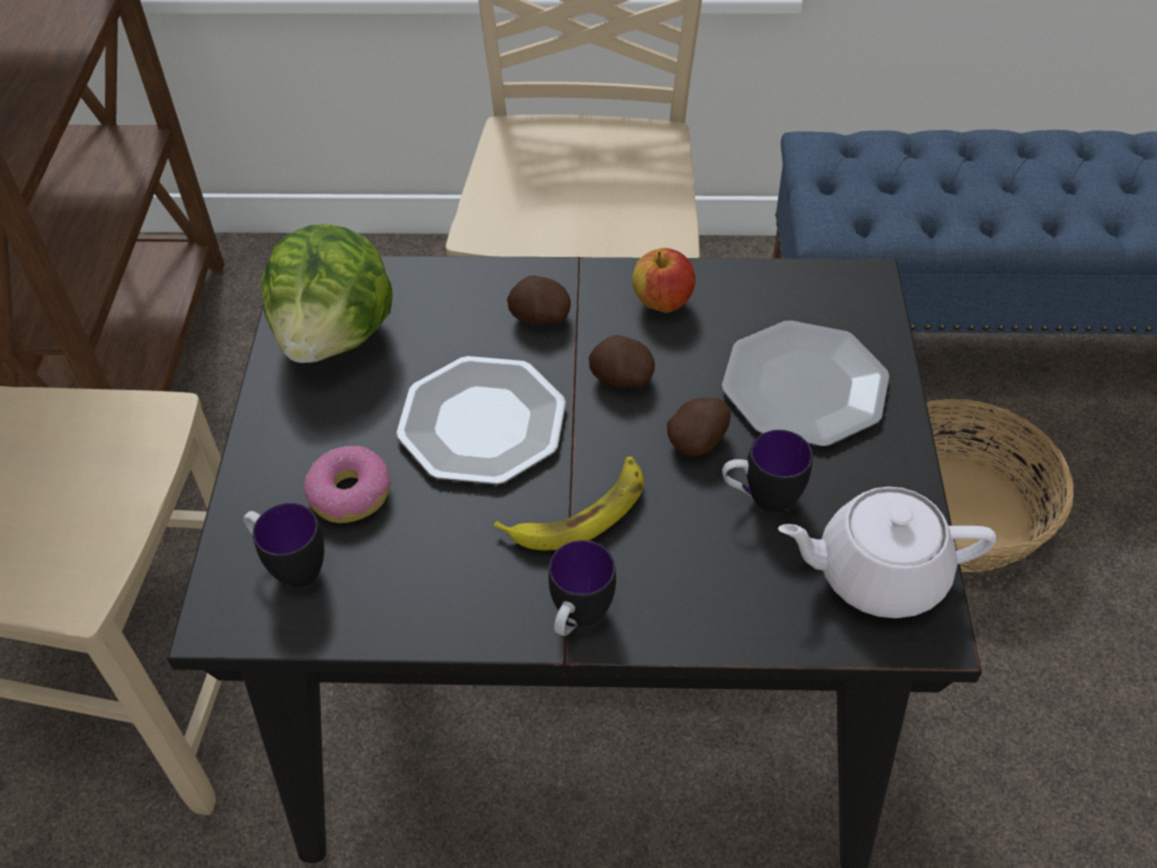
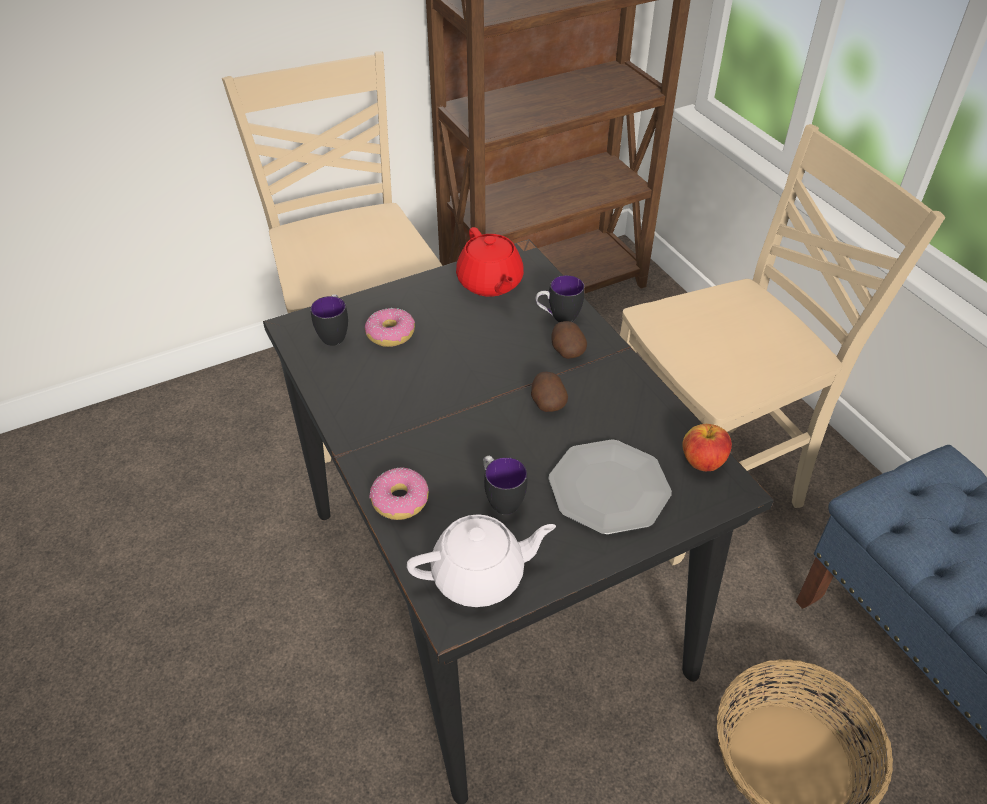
camera: 60 degrees right, 5 degrees down
(336, 336) = (490, 283): lettuce -> red teapot
(483, 423) = (471, 361): plate -> none
(578, 620) = (364, 451): mug -> mug (558, 317)
(579, 512) = (436, 423): banana -> none
(662, 302) = (625, 397): apple -> apple (703, 462)
(699, 441) = (525, 454): potato -> none
(701, 611) = (400, 501): none -> donut
(877, 573) = (480, 575): white teapot -> white teapot turned 105 degrees clockwise

